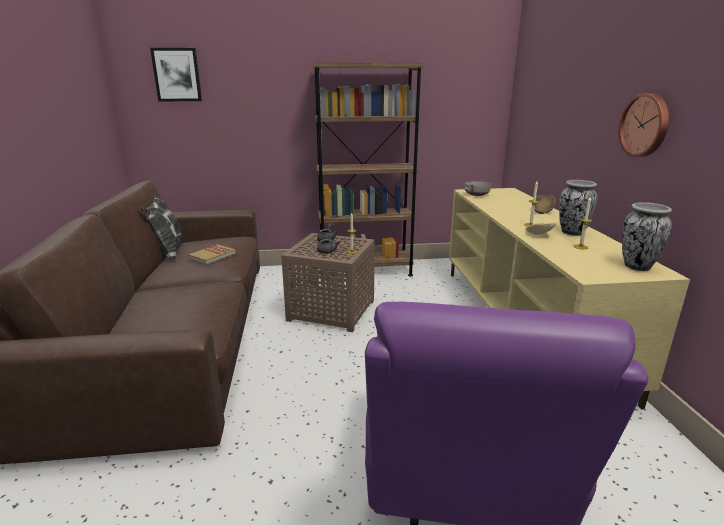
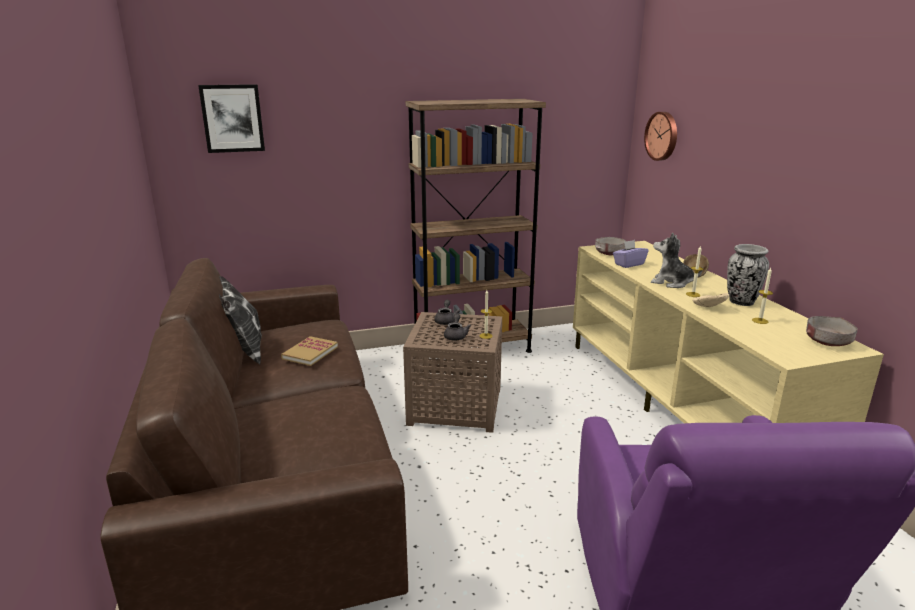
camera: 10 degrees left, 0 degrees up
(488, 202) = (629, 264): none -> purple tissue box
(517, 216) = (671, 283): none -> plush toy
(636, 266) = (827, 342): vase -> grey bowl
(645, 125) = (819, 188): wall clock -> wall clock (662, 136)

